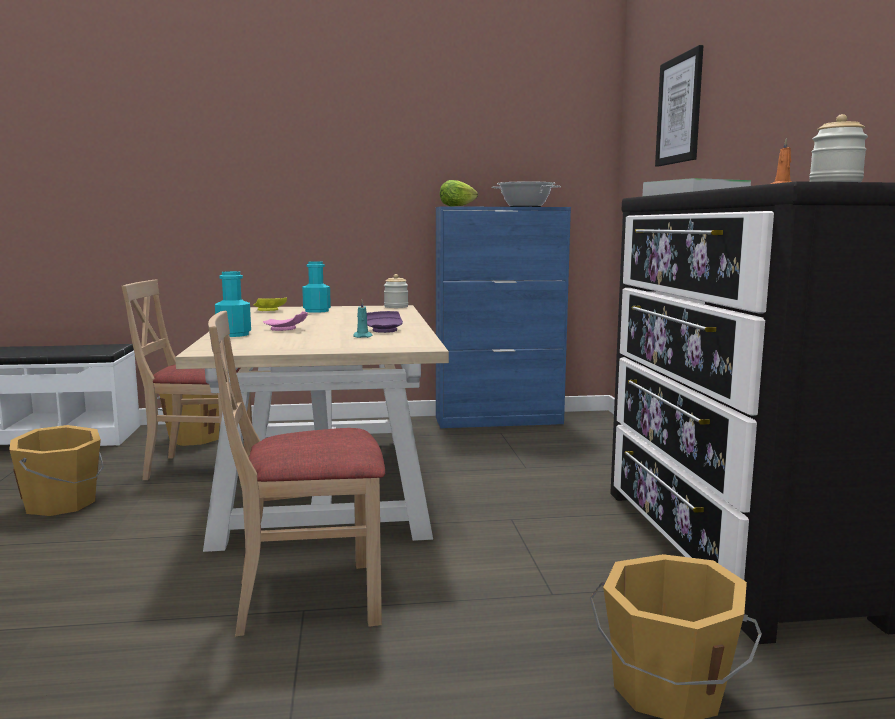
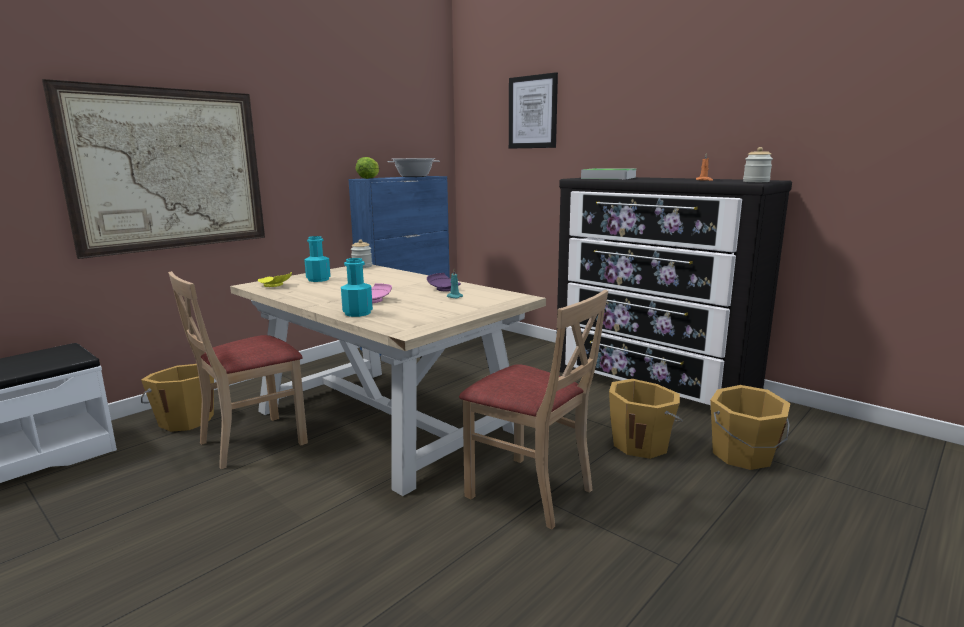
camera: 40 degrees left, 5 degrees up
(62, 503) = (187, 516): orange bucket -> orange bucket (641, 444)
(231, 190) = (169, 170): none -> picture
(308, 598) = (530, 491): beige chair -> beige chair turned 90 degrees counterclockwise

